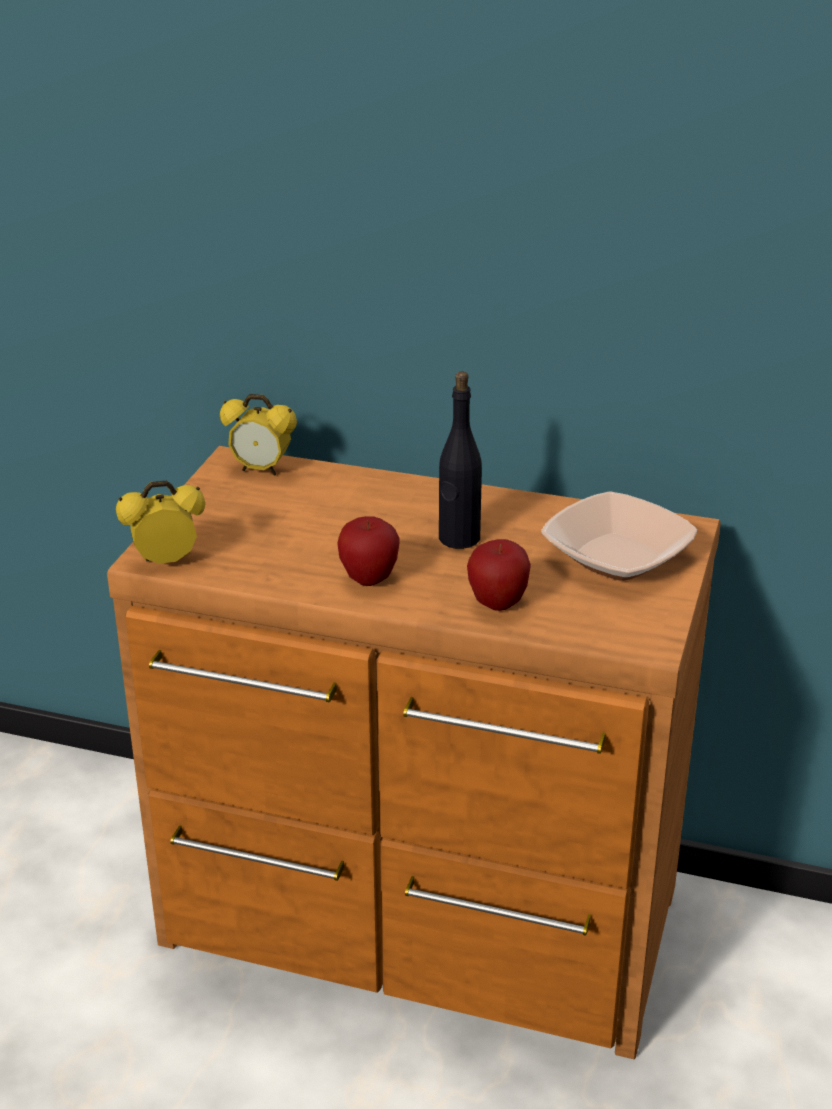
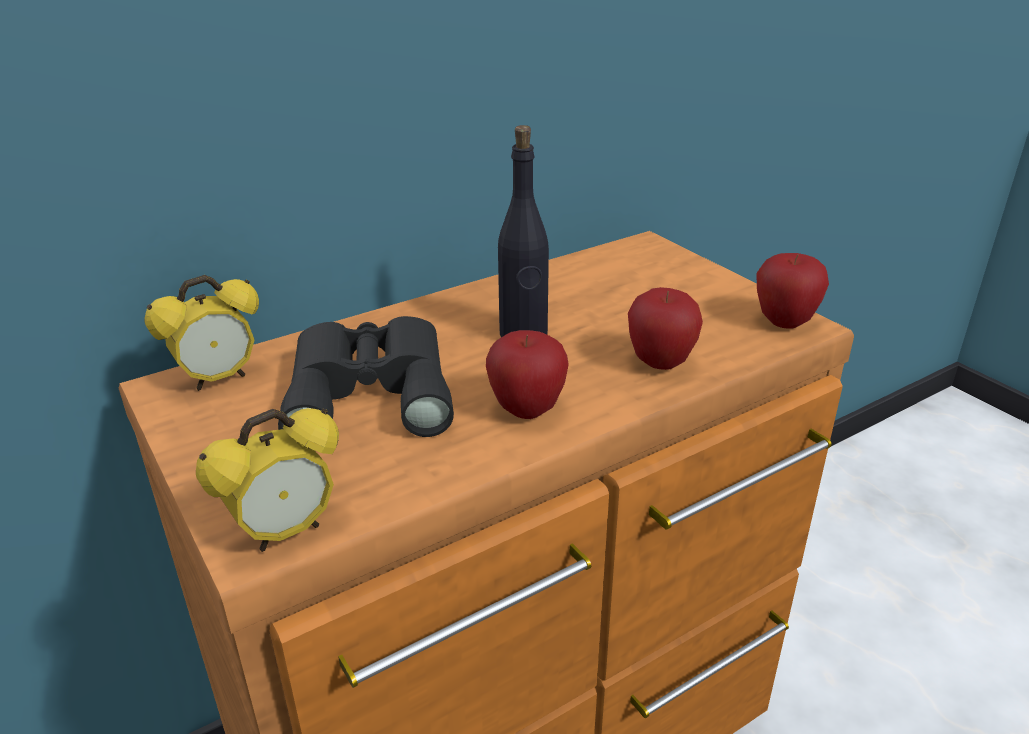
camera: 50 degrees left, 0 degrees up
(166, 562) = (285, 532): alarm clock -> alarm clock turned 150 degrees counterclockwise
(318, 519) = (370, 389): none -> black binoculars
(617, 557) = (652, 284): bowl -> none
(642, 633) = (784, 322): none -> apple

